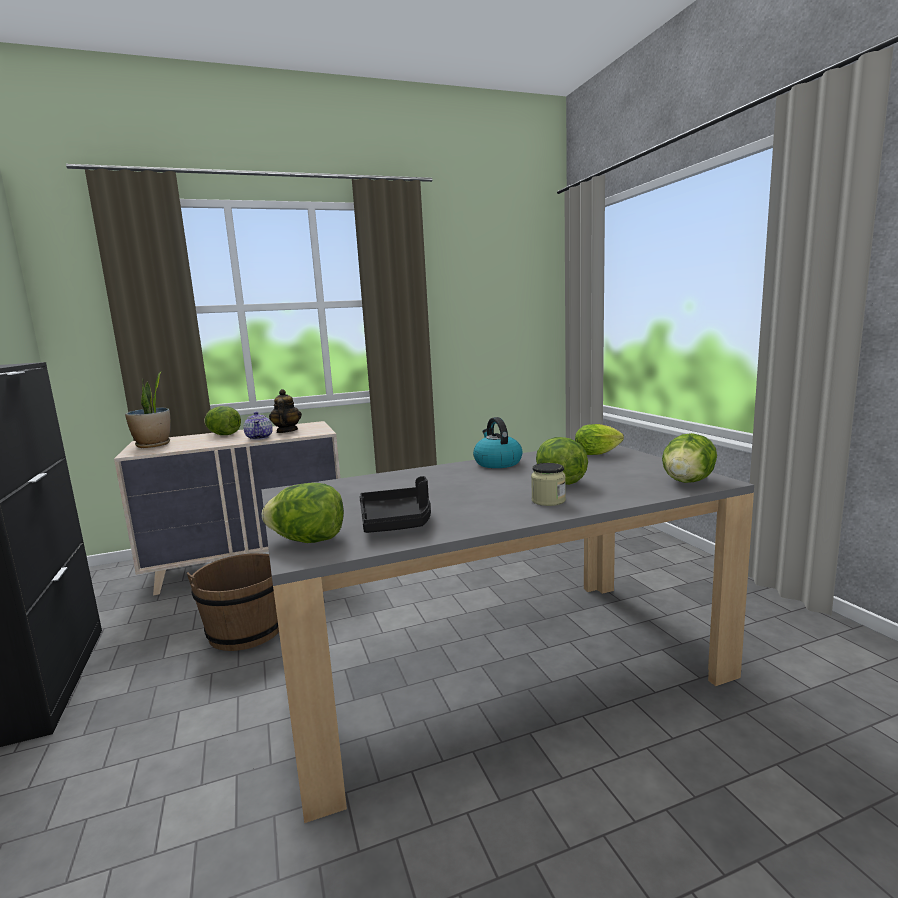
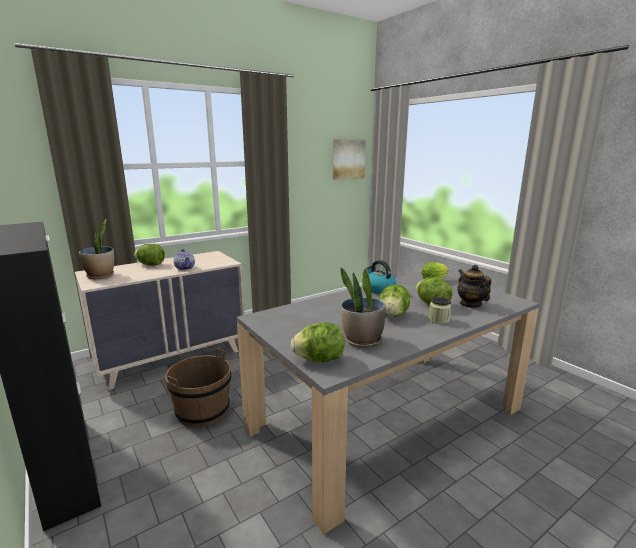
camera: 15 degrees left, 5 degrees up
(286, 431) = (200, 261): teapot -> teapot (470, 304)
(397, 521) = (362, 341): black tray -> potted plant
(527, 294) = (348, 159): none -> picture
(687, 482) = (503, 302): lettuce -> lettuce (393, 315)

